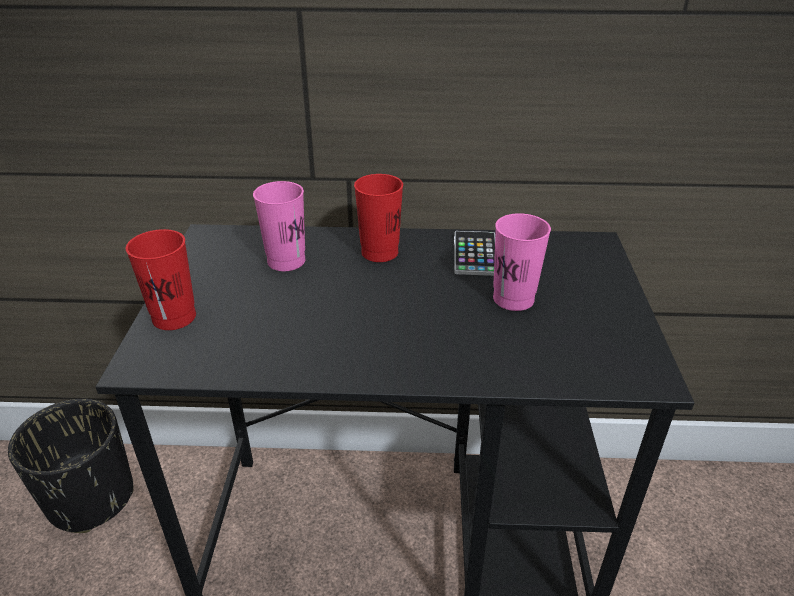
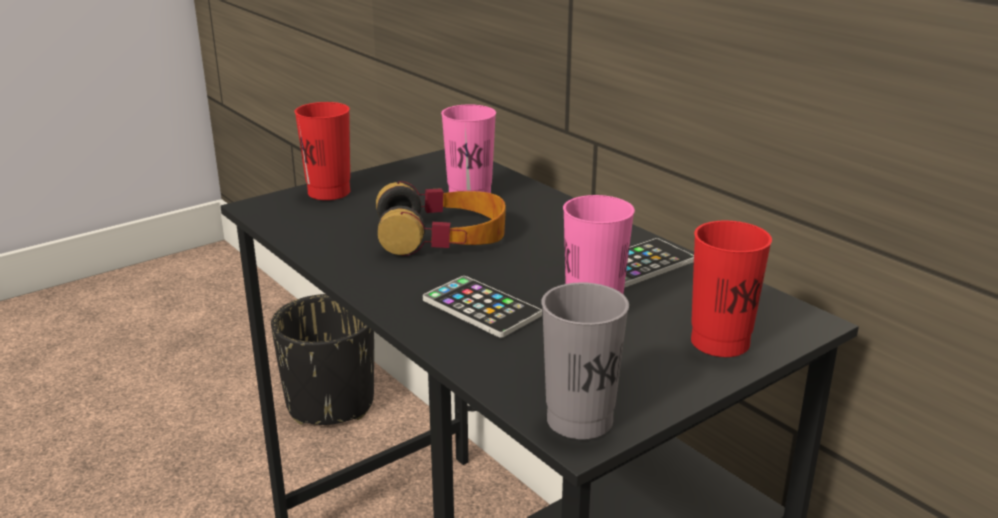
camera: 50 degrees right, 10 degrees down
(333, 303) = (442, 236): none -> headphones
(379, 252) = (555, 224): red cup -> red cup (720, 342)
(461, 338) = (481, 308): none -> phone
(638, 370) = (579, 420): none -> grey cup

